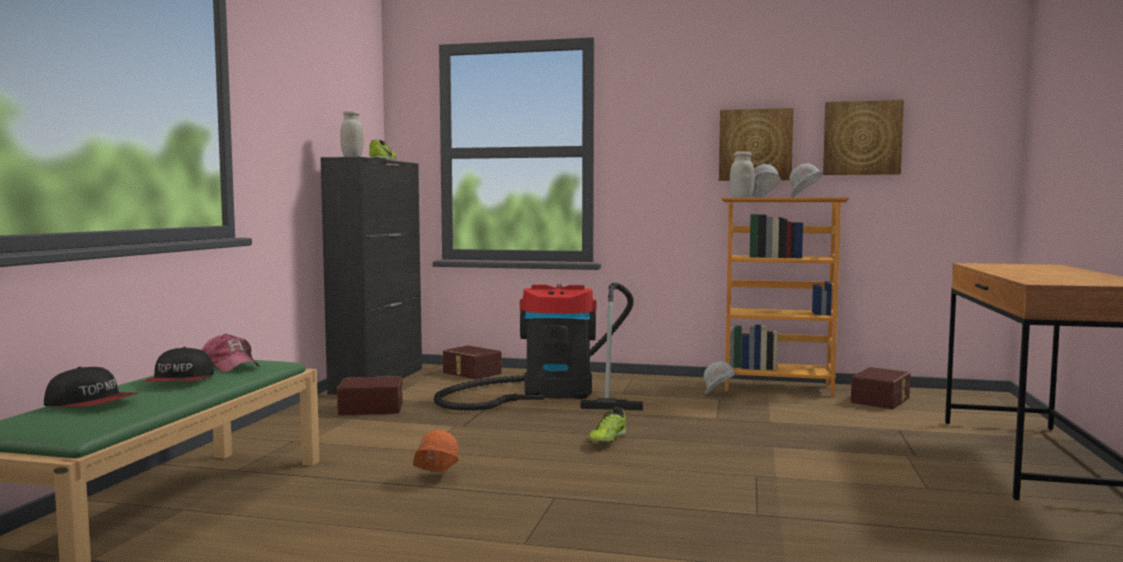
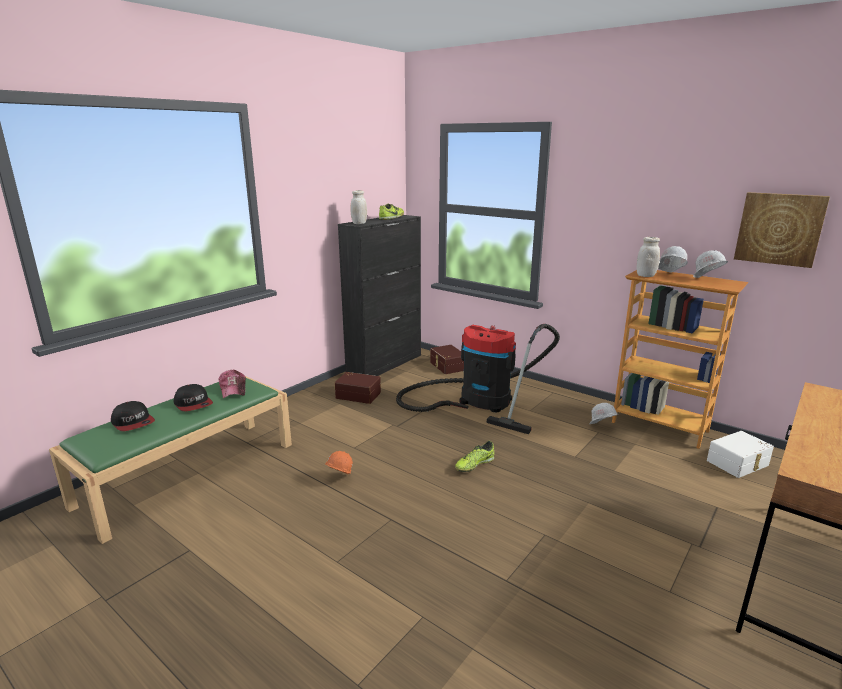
camera: 25 degrees right, 15 degrees up
(181, 380) = (193, 404): cap -> cap turned 60 degrees counterclockwise
(755, 145) = (676, 225): picture -> none
(882, 400) = (738, 463): brown storage box -> white storage box

